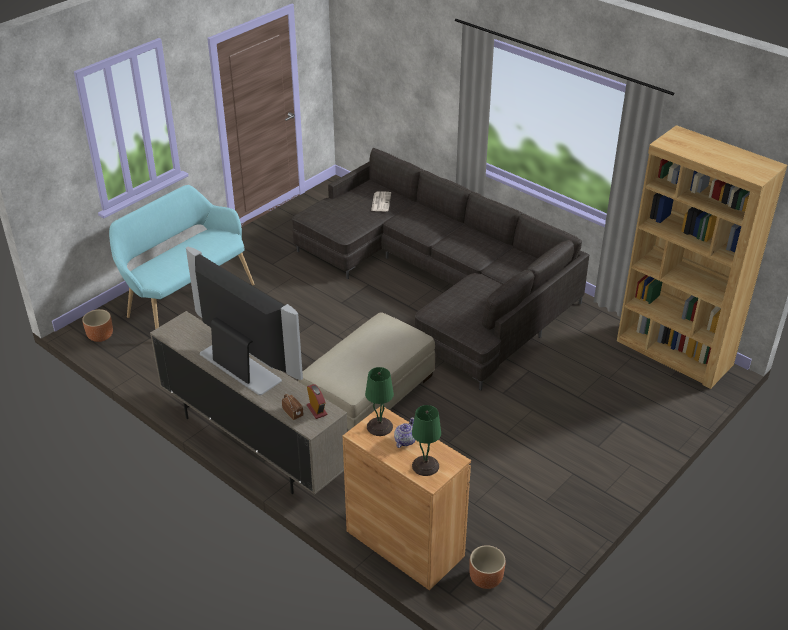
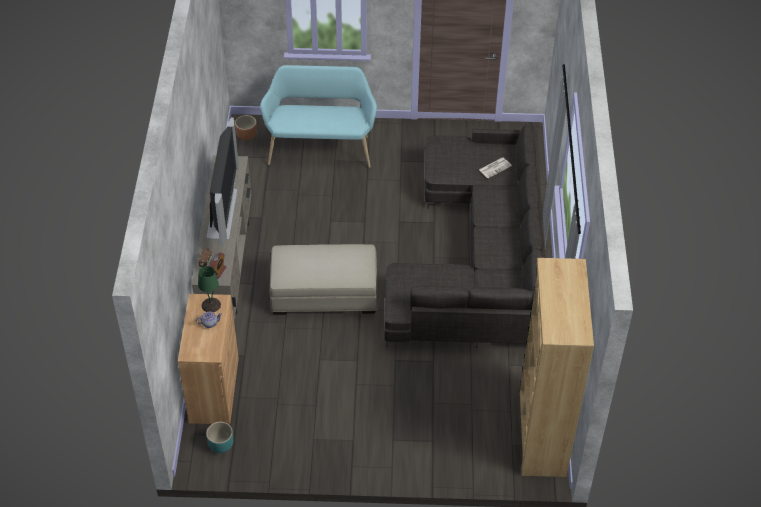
camera: 50 degrees right, 10 degrees up
(426, 466) = (197, 345): green table lamp -> none
(485, 579) = (220, 445): brown planter -> turquoise planter

